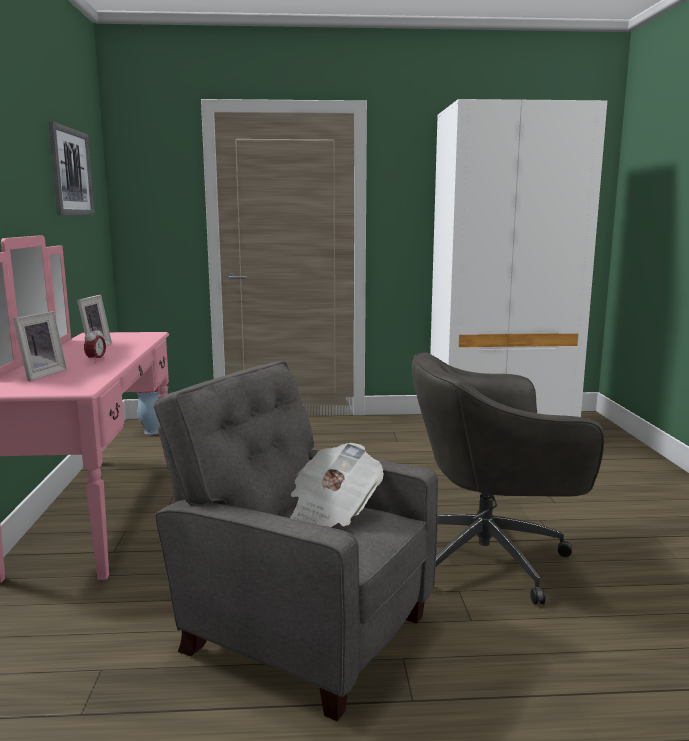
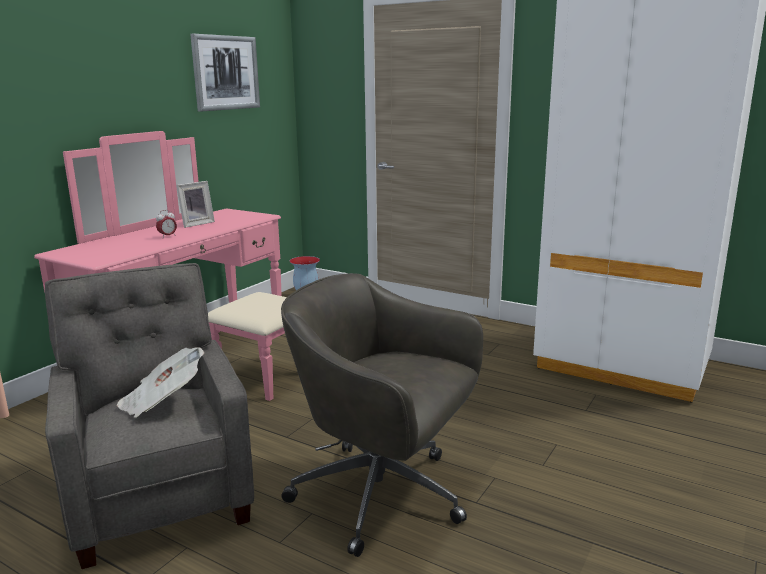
camera: 35 degrees right, 5 degrees up
(40, 374) = (109, 244): picture frame -> none

